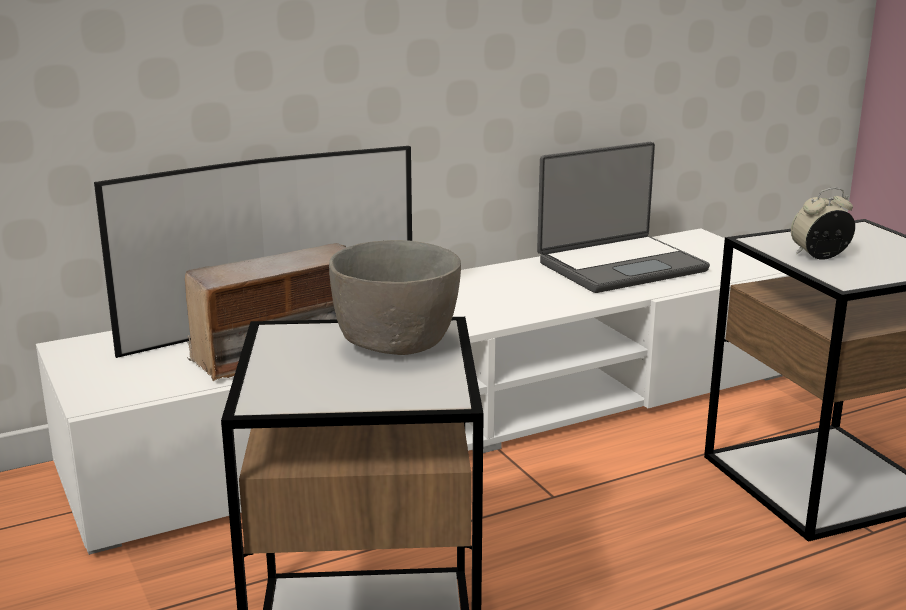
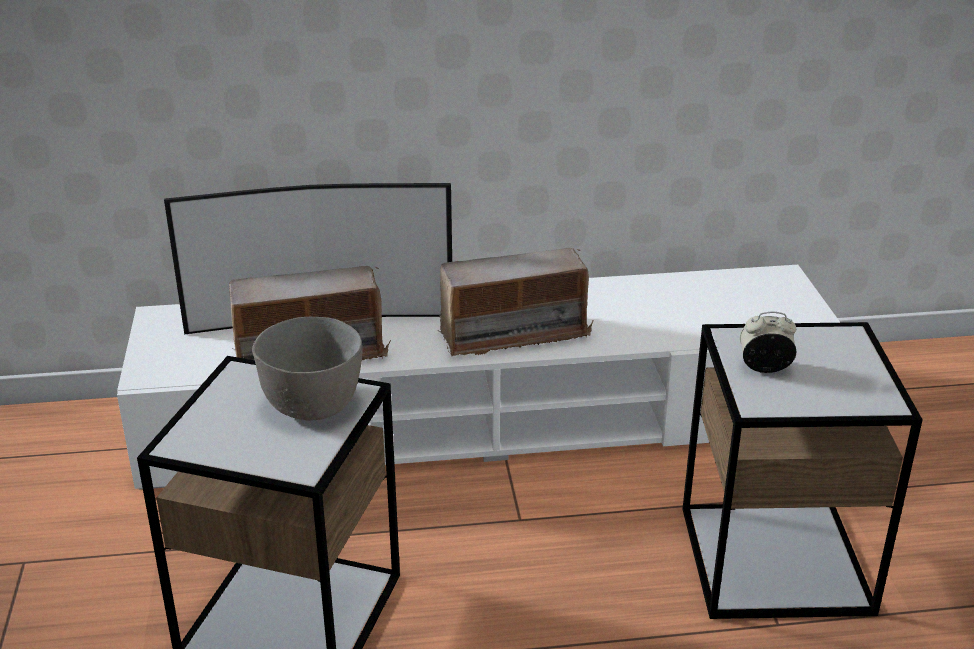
camera: 20 degrees right, 10 degrees up
(488, 307) = (513, 334): none -> radio
(620, 266) = (674, 303): laptop -> none

